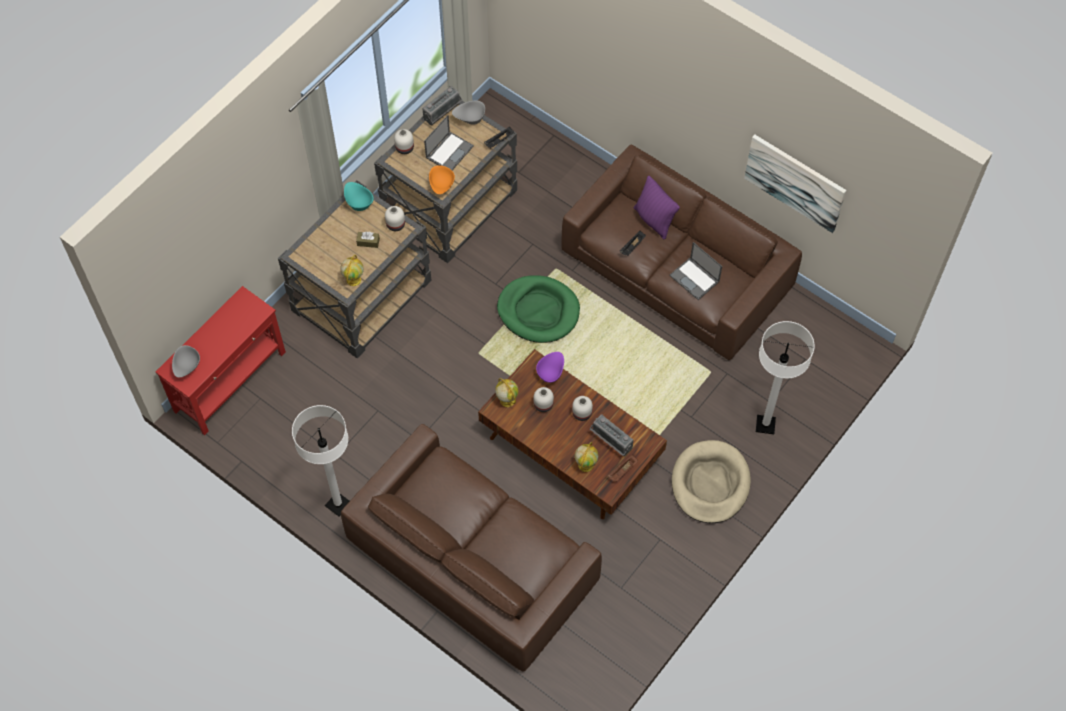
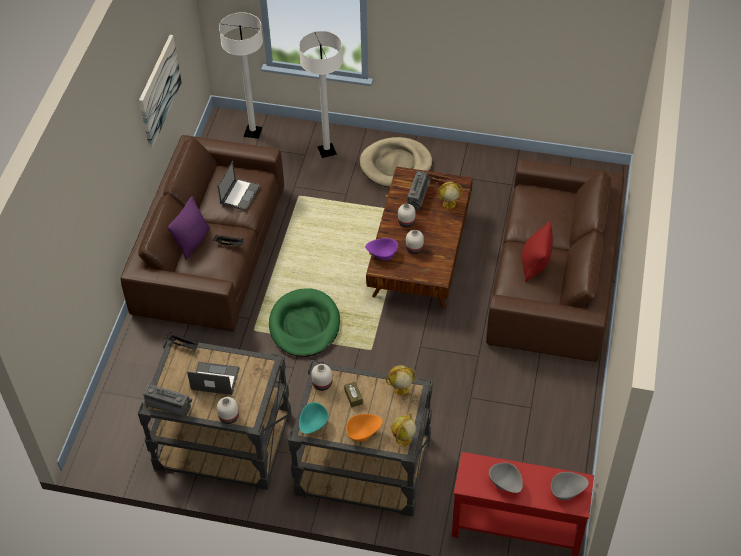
camera: 115 degrees left, 10 degrees down
(338, 504) = (573, 384): white floor lamp -> white floor lamp (253, 132)
(441, 186) = (259, 367): orange bowl -> orange bowl (363, 433)
(456, 498) = (535, 265): none -> red pillow
(470, 119) = (167, 379): grey bowl -> grey bowl (505, 484)
(507, 400) = (425, 273): globe -> globe (403, 440)

